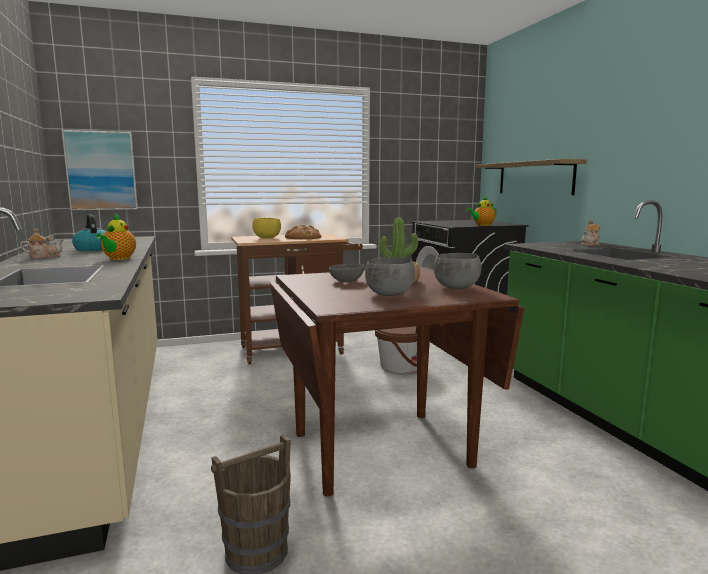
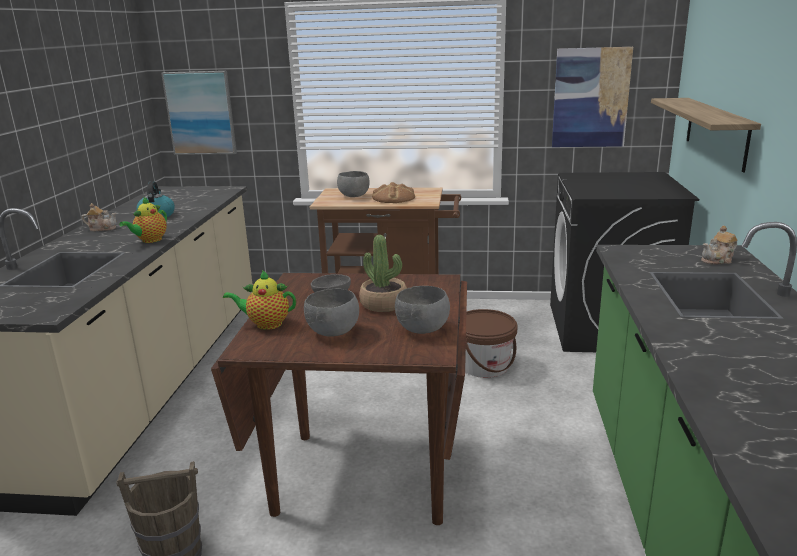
camera: 25 degrees right, 10 degrees up
(267, 238) = (354, 196): yellow bowl -> grey bowl
(428, 167) = (590, 98): none -> picture
(482, 225) = (626, 195): teapot -> teapot (266, 324)

